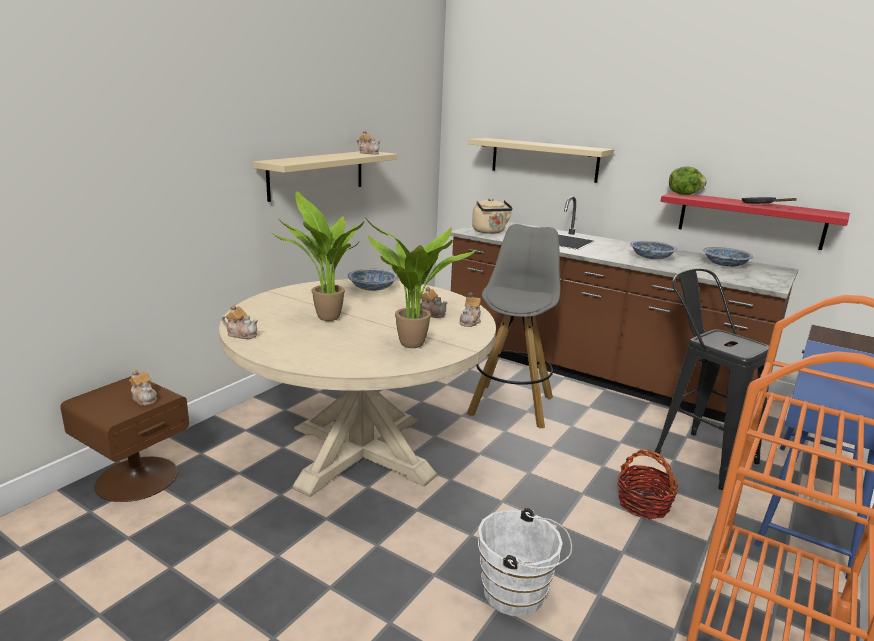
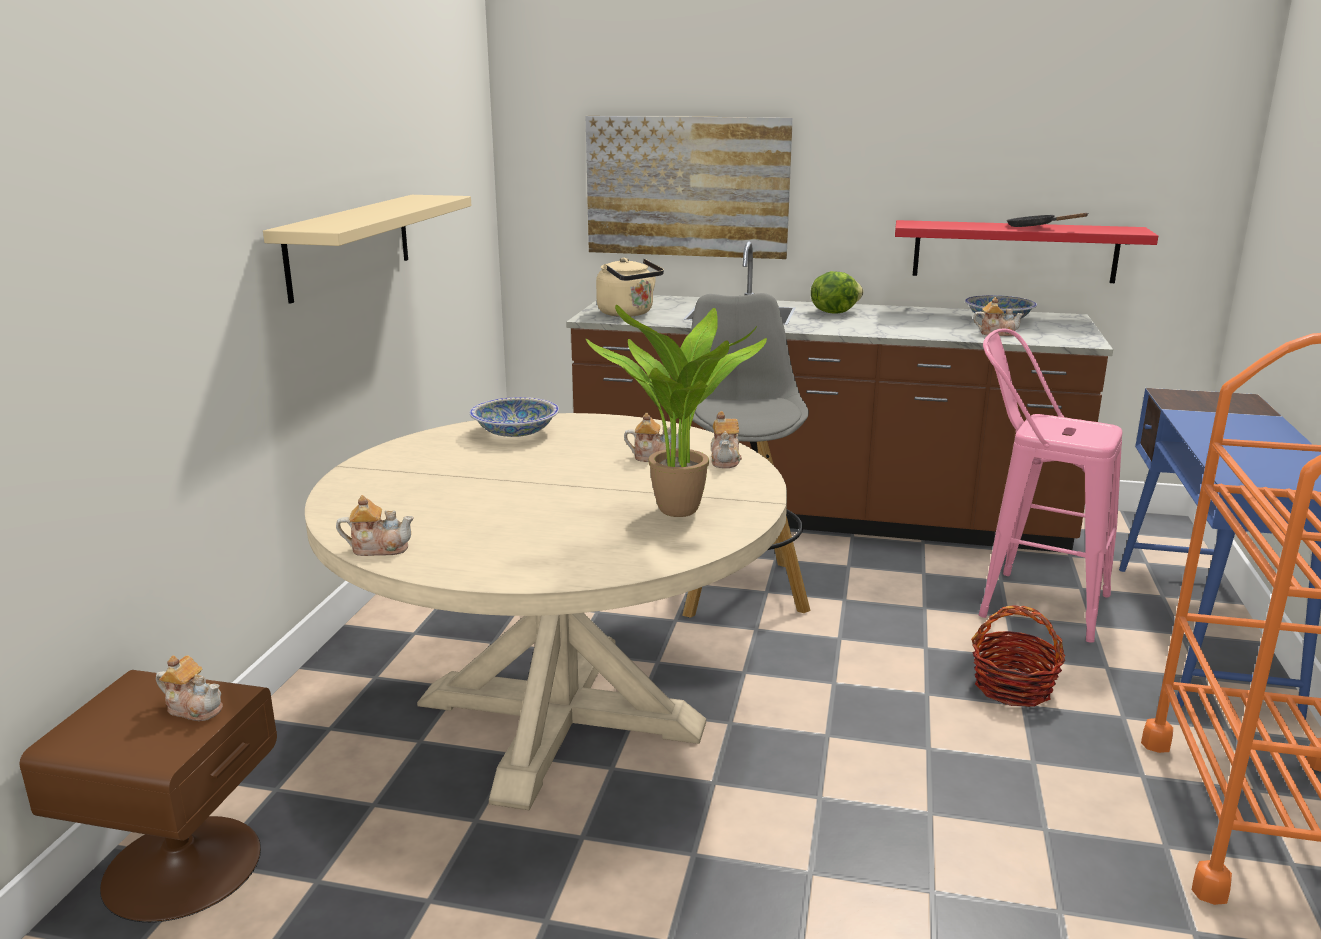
camera: 20 degrees left, 0 degrees up
(324, 318) = (492, 495): potted plant -> none
(369, 153) = (426, 199): teapot -> teapot (996, 333)
(519, 594) = (945, 862): white bucket -> none
(544, 159) = (687, 187): beige shelf -> picture
(651, 258) = (897, 323): bowl -> none
(683, 194) = (919, 222): lettuce -> lettuce (834, 312)
(695, 454) = (1028, 602): black stool -> pink stool

